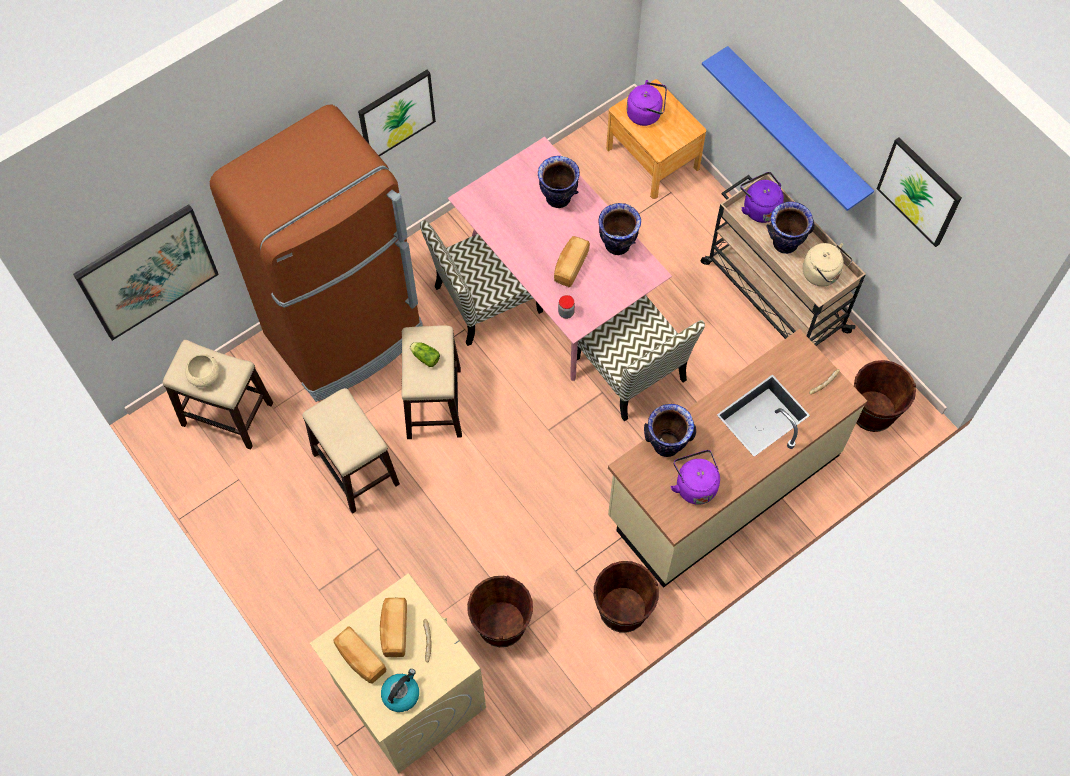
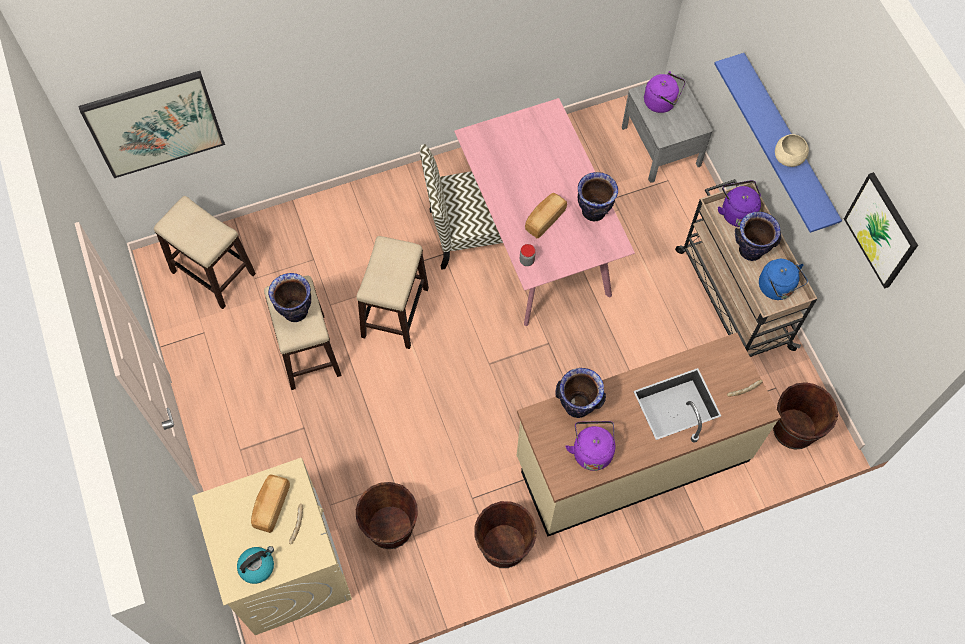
camera: 15 degrees right, 0 degrees up
(204, 376) = (190, 232): beige bowl -> beige bowl (788, 157)
(345, 334) = (338, 230): brown fridge -> none
(360, 659) = (231, 523): bread -> none
(396, 114) = (419, 40): picture -> none
(424, 356) = (388, 266): lettuce -> none
(558, 198) = (553, 156): vase -> vase (296, 311)
(631, 370) = (581, 330): chair -> none
(652, 158) = (661, 145): brown nightstand -> grey nightstand
(823, 274) = (777, 288): beige kettle -> blue kettle

